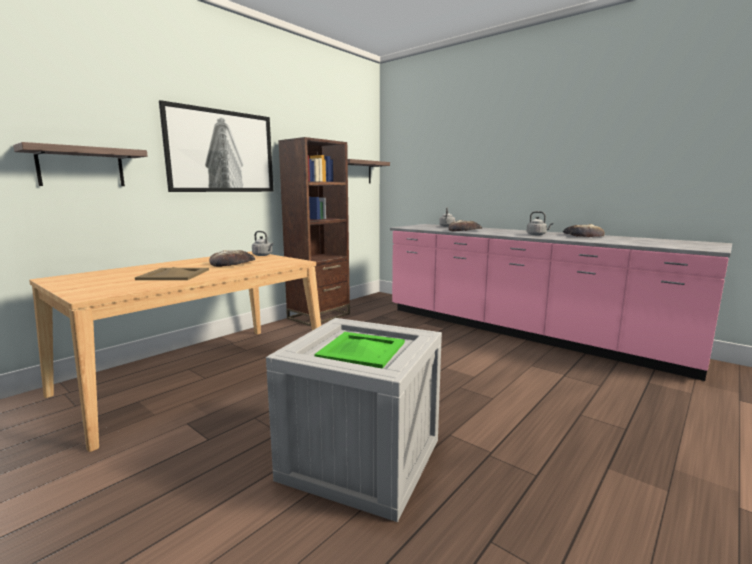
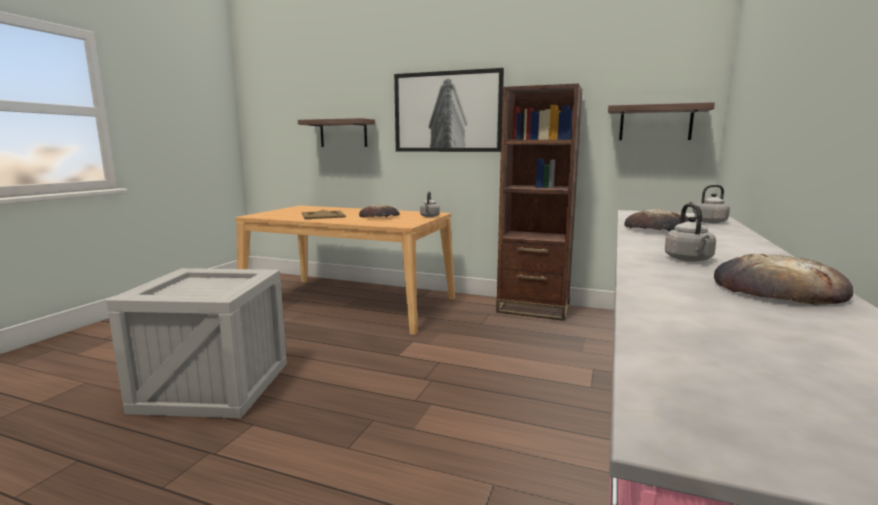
camera: 70 degrees right, 0 degrees up
(360, 350) = (200, 288): green tray -> none

